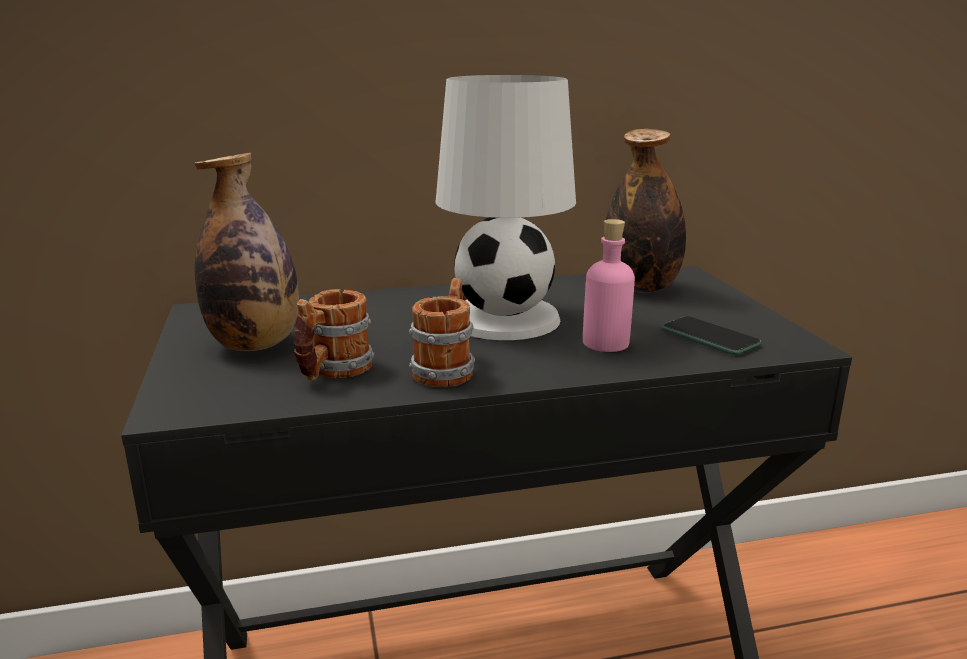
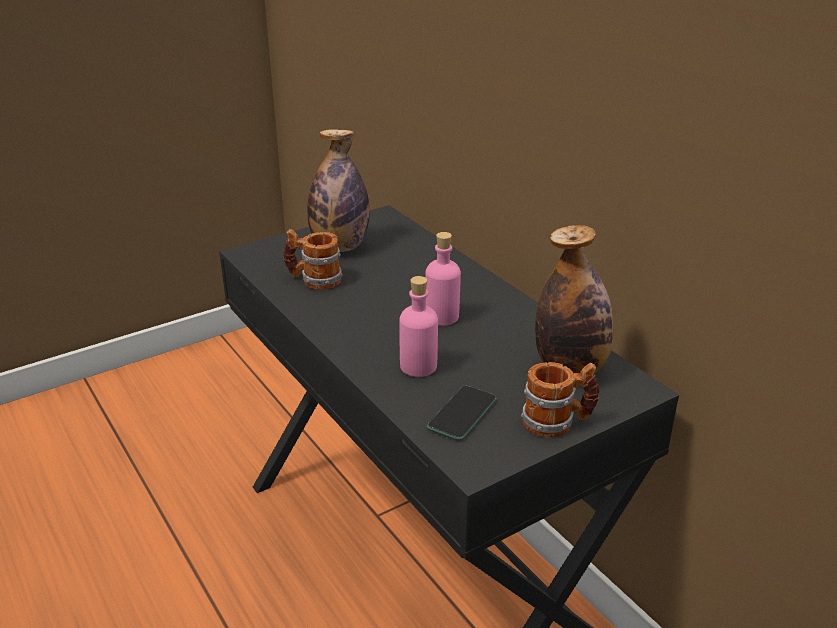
camera: 70 degrees right, 10 degrees up
(447, 369) = (336, 314): mug -> mug (558, 422)
(504, 318) = (442, 316): white table lamp -> pink bottle

